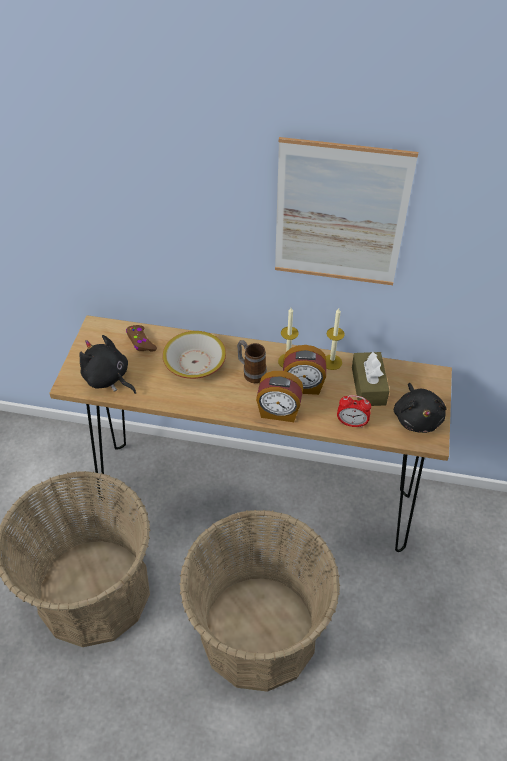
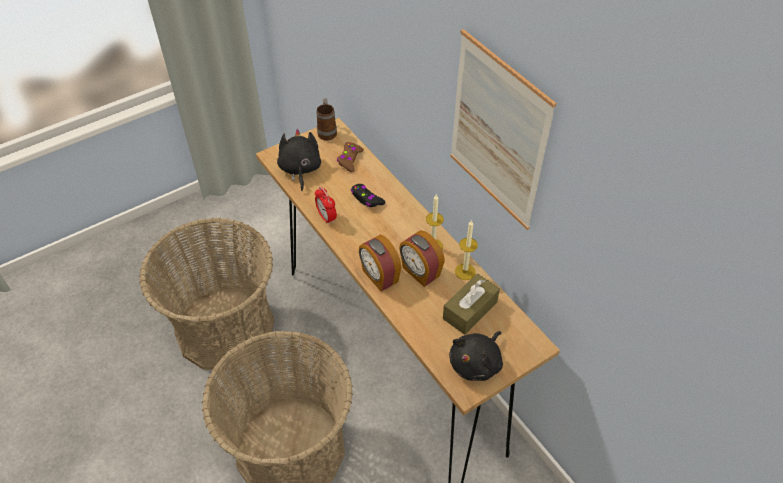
camera: 45 degrees right, 0 degrees up
(194, 362) = (366, 199): bowl -> black game controller
(251, 372) = (396, 235): mug -> mug (327, 131)
(352, 423) = (421, 326): alarm clock -> alarm clock (326, 217)

